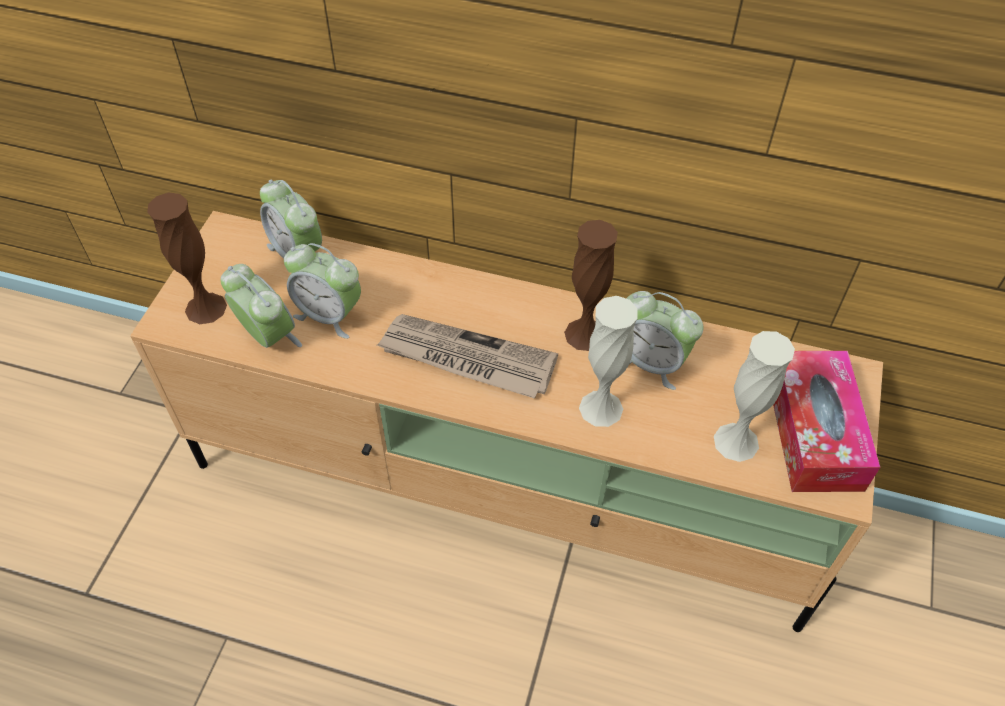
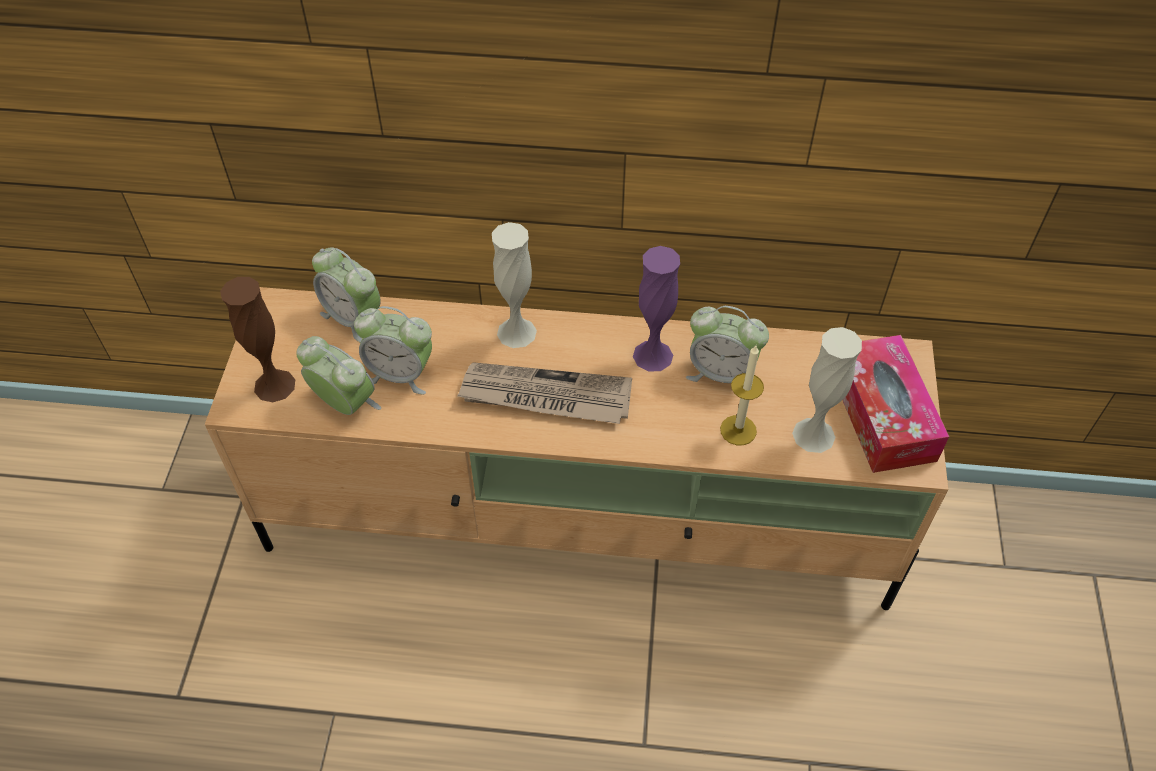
camera: 10 degrees left, 0 degrees up
(585, 334) = (653, 355): brown vase -> purple vase
(601, 408) = (683, 423): white vase -> white vase (516, 332)
(657, 424) = (738, 430): none -> candle

